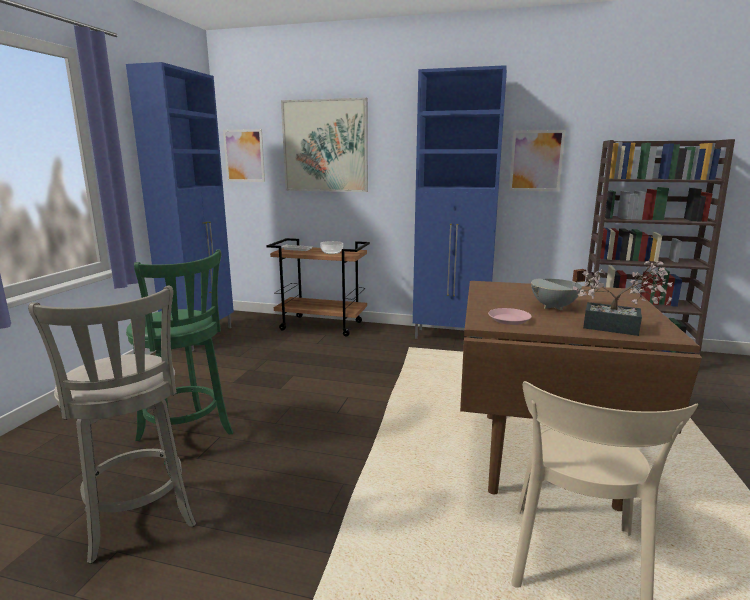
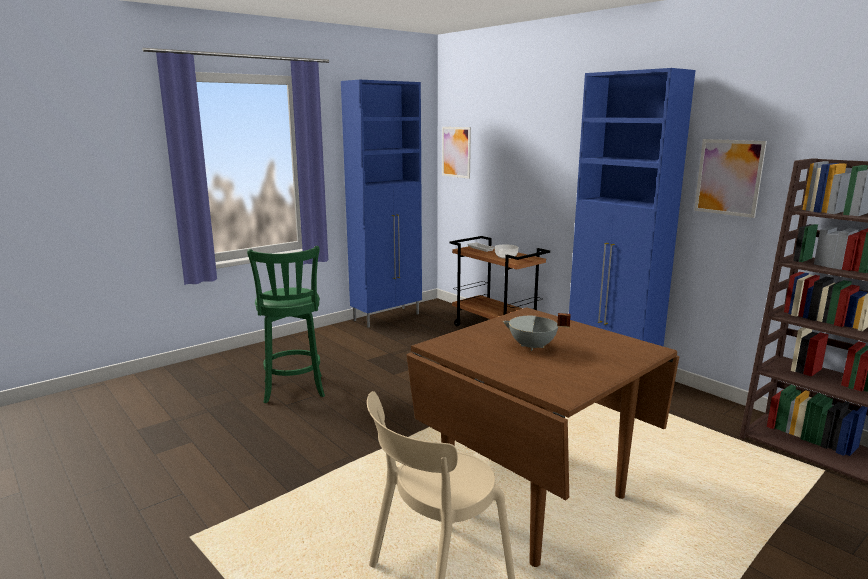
camera: 35 degrees right, 0 degrees up
(140, 522) = (217, 430): grey stool -> none
(325, 146) = (519, 146): picture -> none
(509, 319) = (464, 347): pink plate -> none
(618, 328) = (537, 377): potted plant -> none

